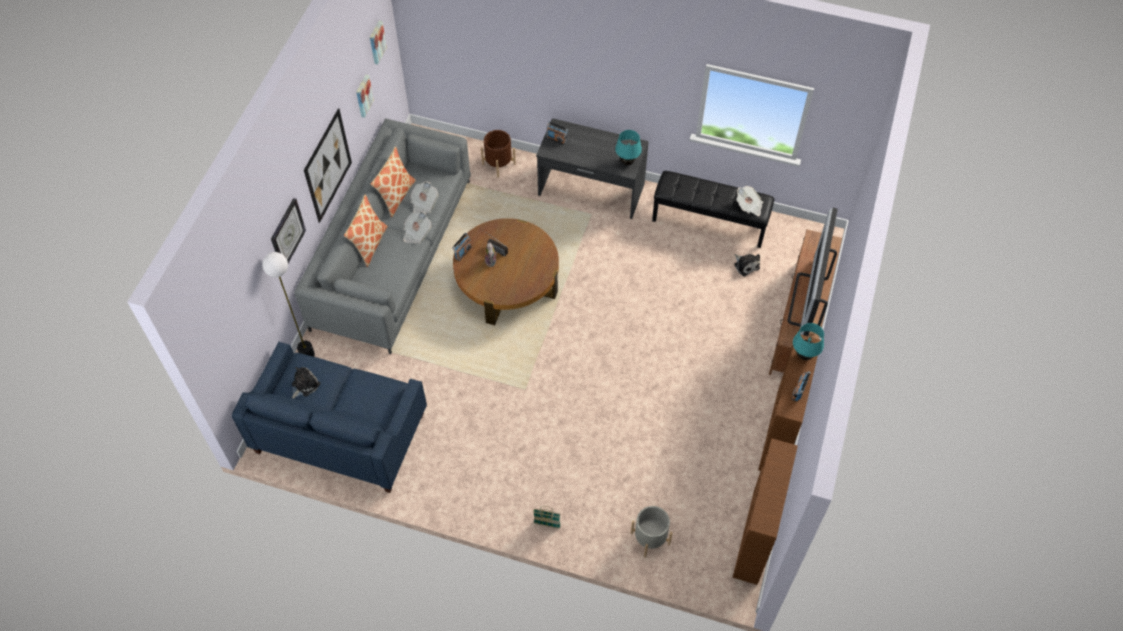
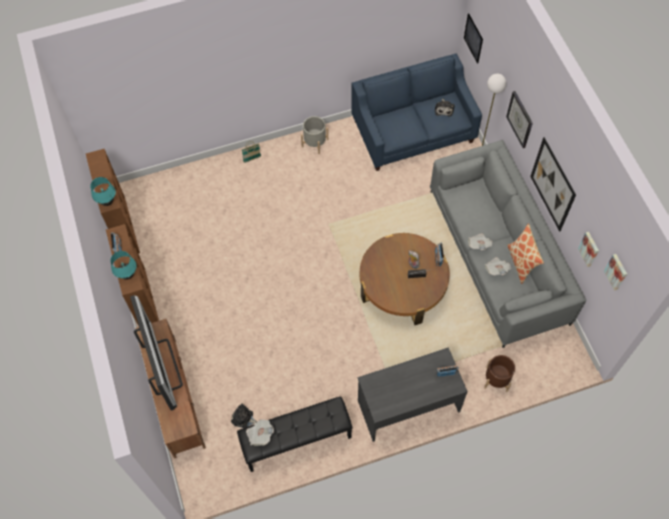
camera: 145 degrees right, 5 degrees up
(223, 360) = (473, 38): none -> picture
(369, 244) = (501, 217): pillow -> none
(627, 162) = (374, 389): turquoise table lamp -> turquoise table lamp (107, 202)
(650, 538) = (186, 188): grey planter -> grey planter (315, 143)

